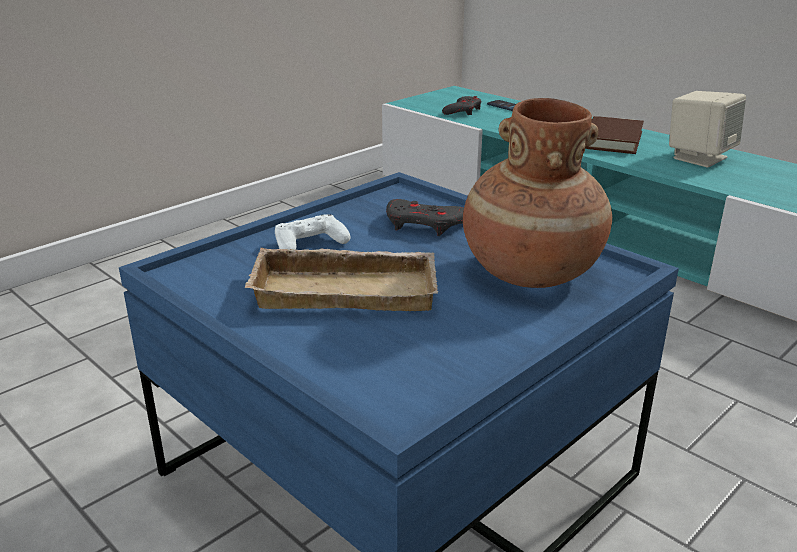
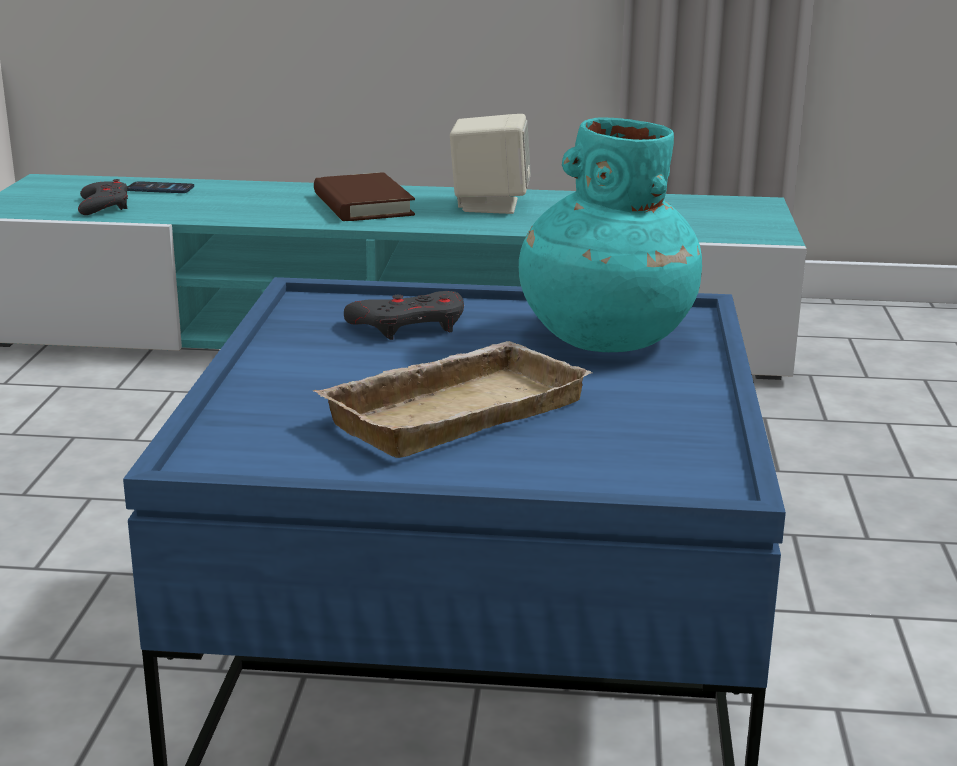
camera: 40 degrees left, 5 degrees down
(310, 244) = (314, 382): white game controller -> none
(530, 272) = (604, 338): brown vase -> turquoise vase

